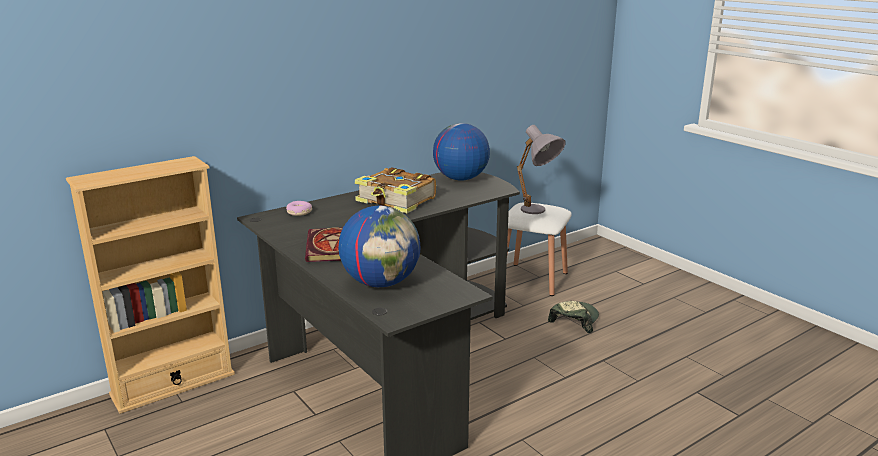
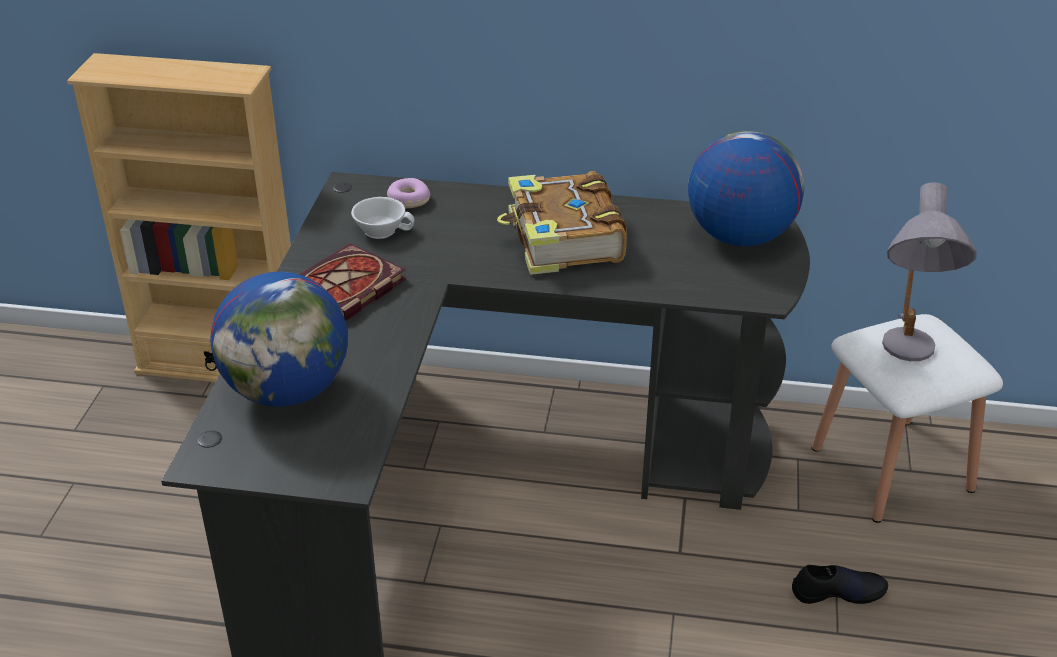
camera: 45 degrees right, 15 degrees up
(307, 224) = (382, 229): none -> white cup
(574, 320) = (838, 591): cap -> black shoe

